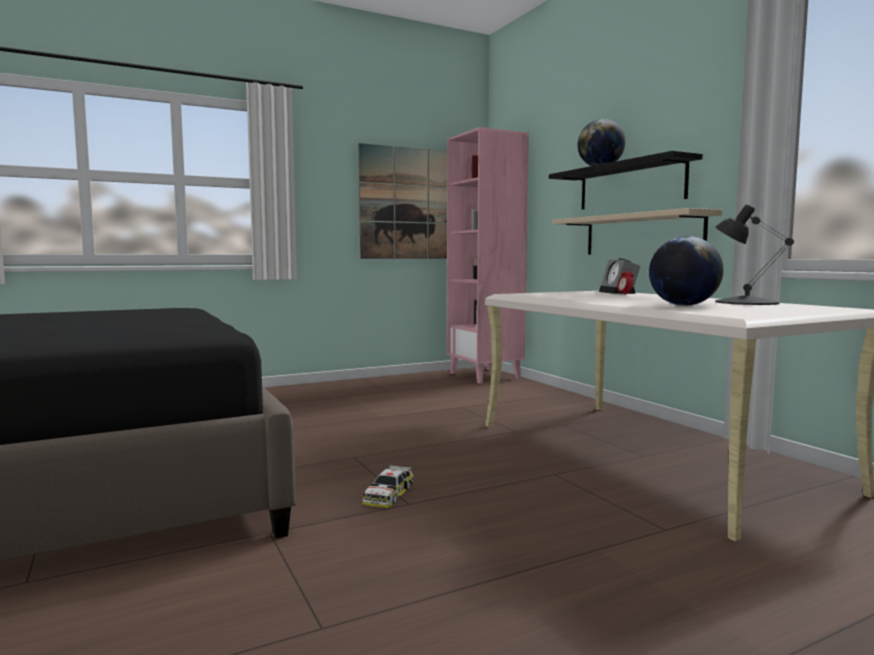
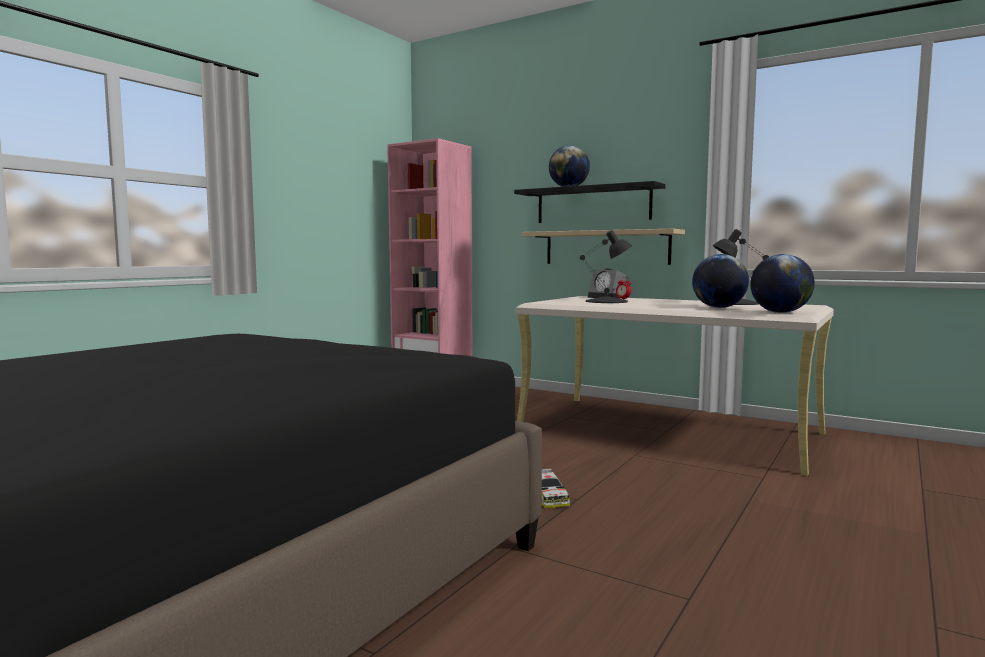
camera: 30 degrees left, 0 degrees up
(410, 204) = (352, 209): picture -> none
(591, 295) = (607, 301): none -> black table lamp
(730, 313) = (780, 312): none -> globe

